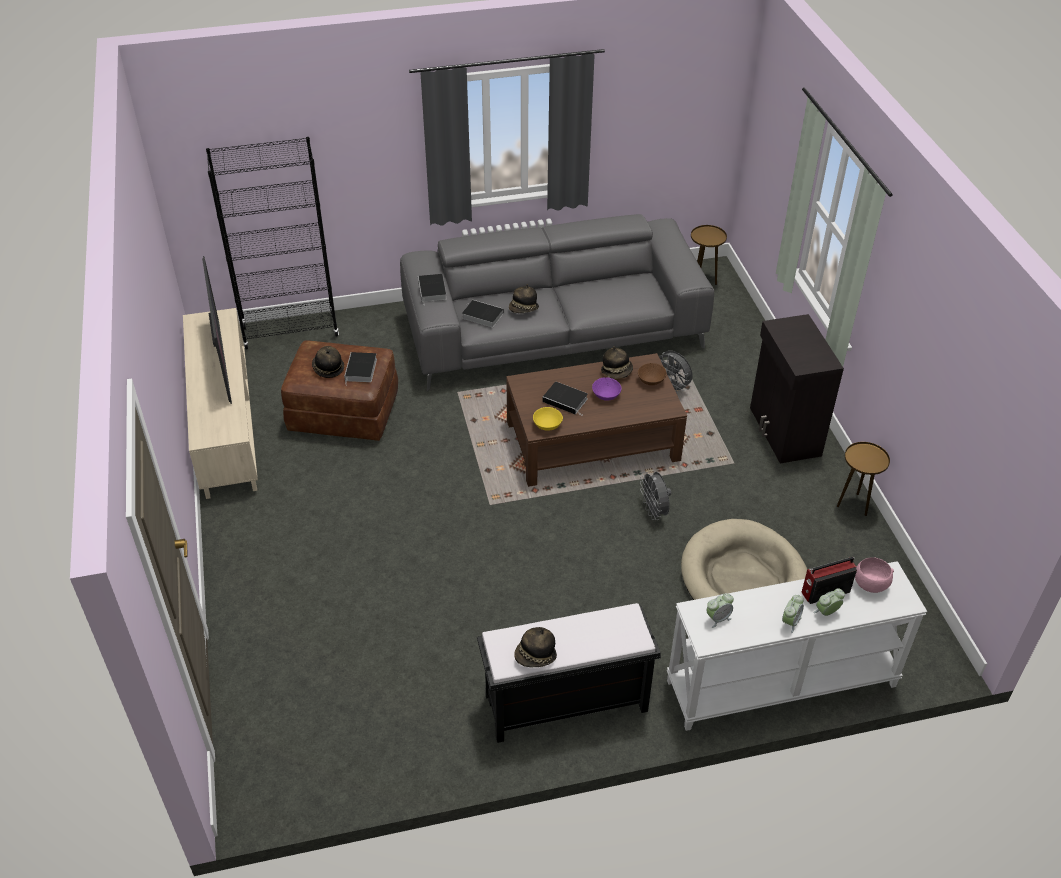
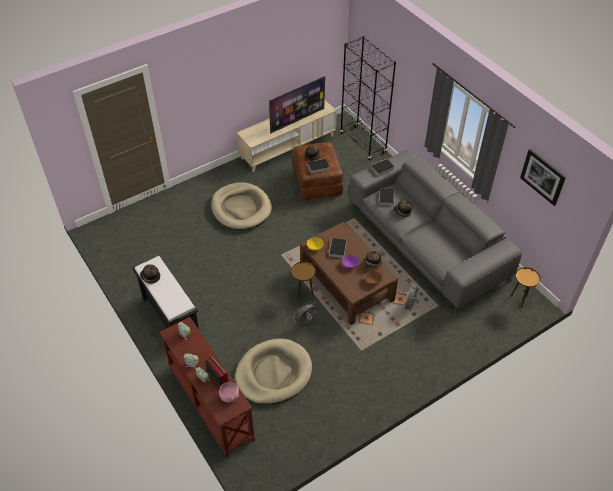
camera: 70 degrees right, 5 degrees up
(342, 531) = (241, 208): none -> beige dog bed
(658, 92) = (543, 176): none -> picture
(781, 685) = (210, 403): white console table -> brown console table
(784, 432) = (400, 370): black cabinet -> none
(853, 505) = (355, 416): brown side table -> brown side table (303, 294)

